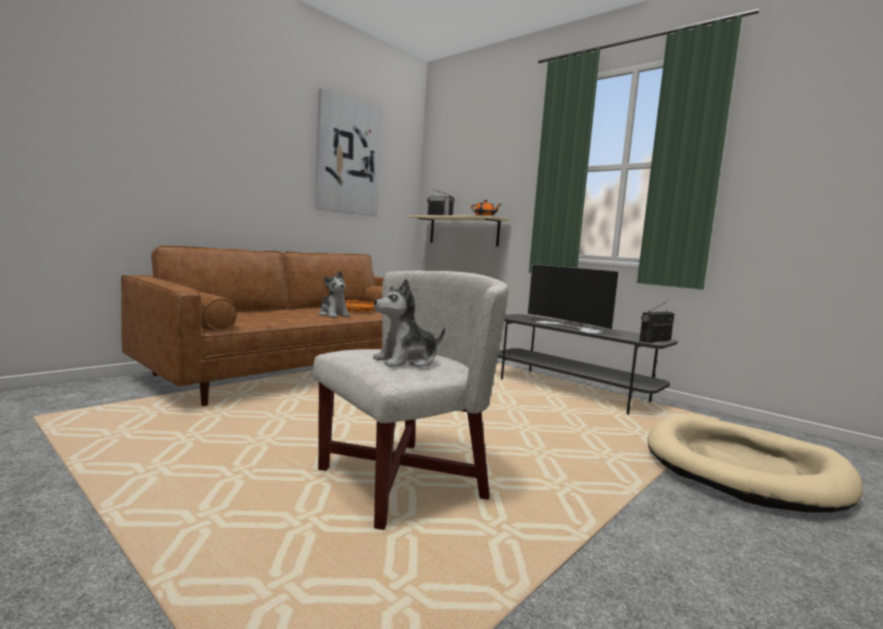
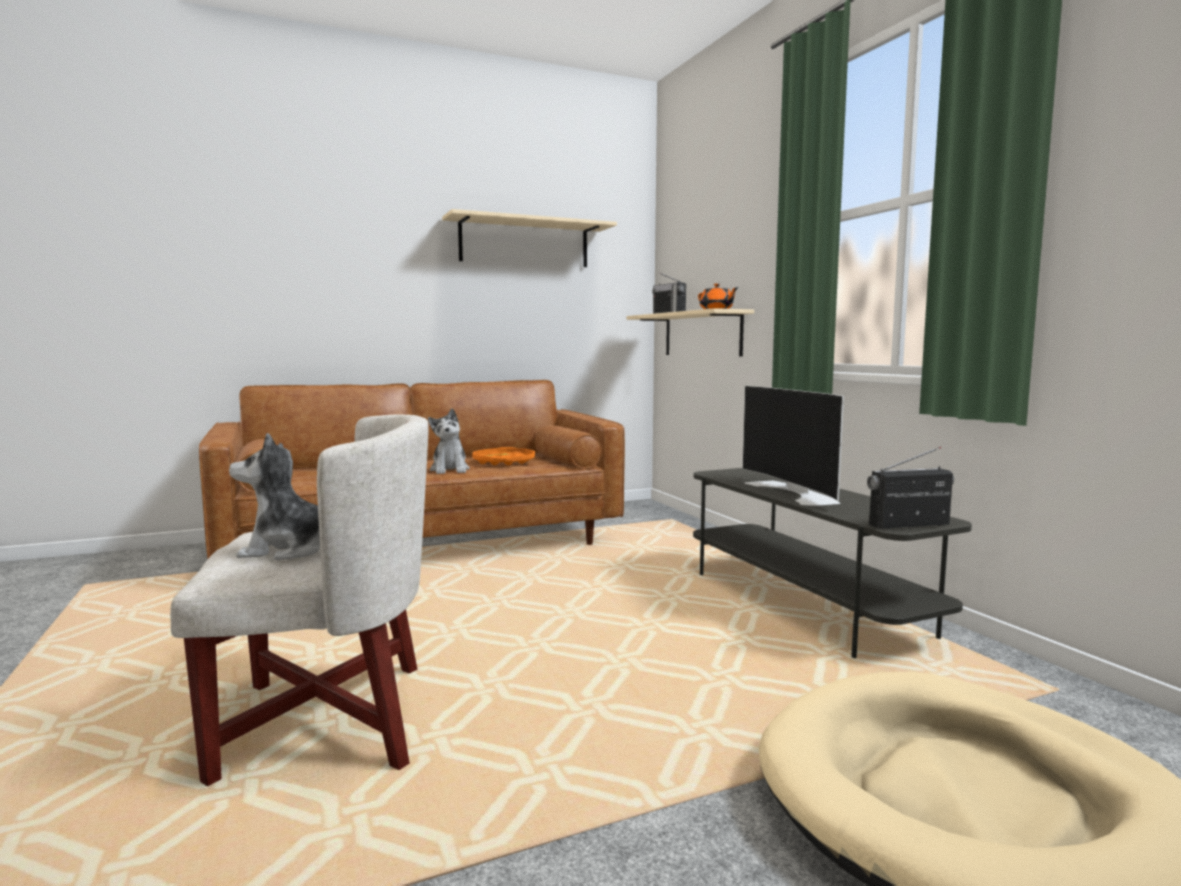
camera: 25 degrees right, 0 degrees up
(348, 157) = (524, 243): picture -> beige shelf

